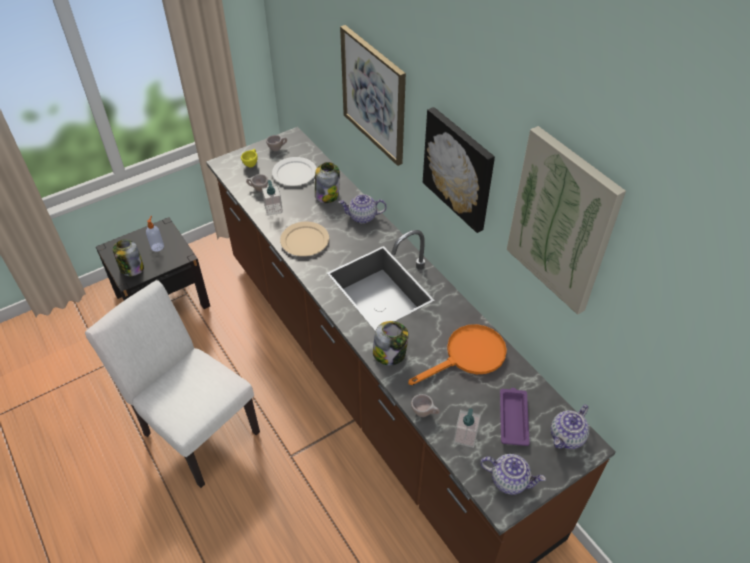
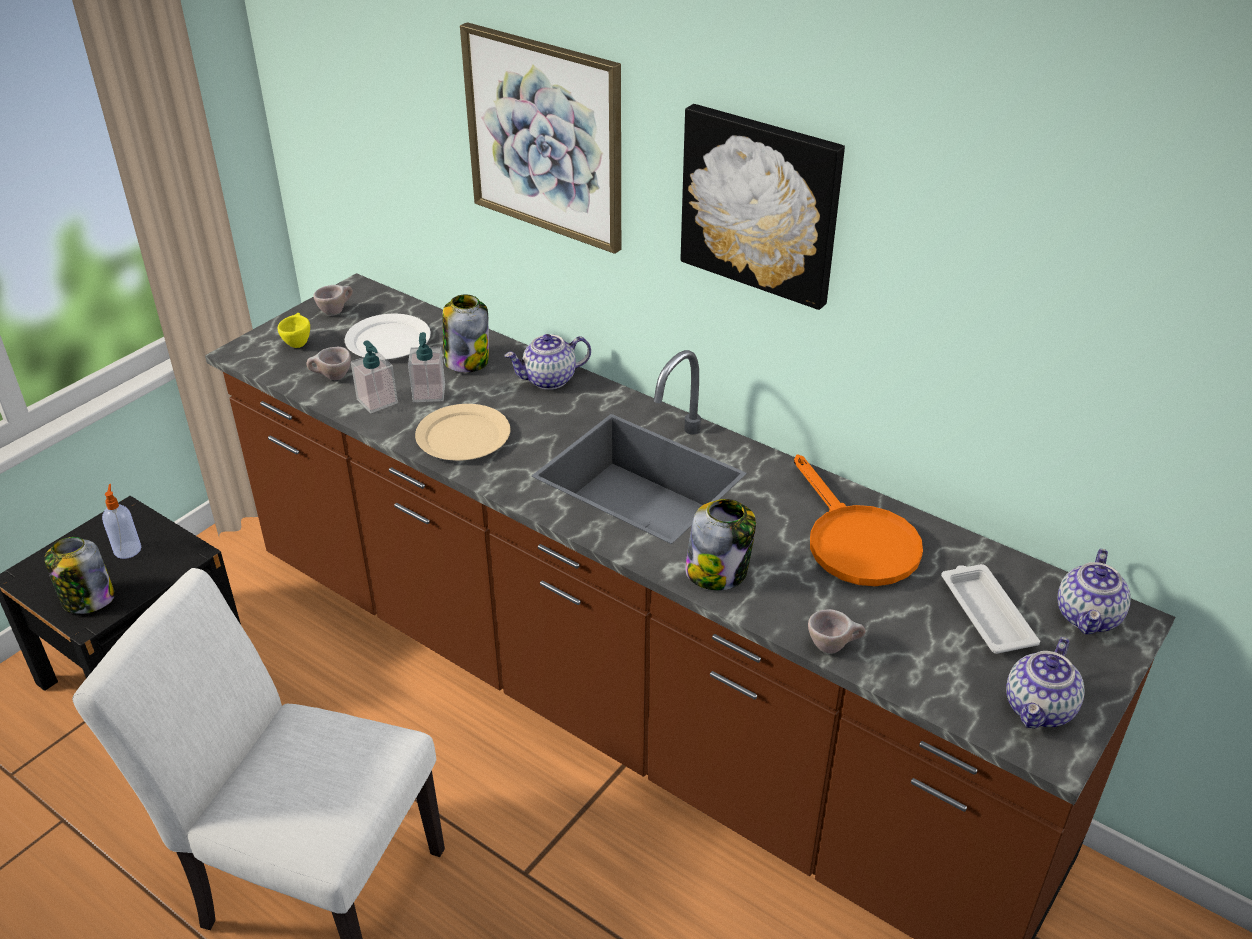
camera: 20 degrees left, 10 degrees down
(465, 436) = (925, 663): soap dispenser -> soap dispenser (429, 393)
(468, 356) = (854, 541): orange frying pan -> orange frying pan turned 120 degrees clockwise
(509, 480) = (1040, 709): teapot -> teapot turned 120 degrees clockwise
(513, 418) = (985, 613): purple tray -> white tray
(562, 222) = (1009, 212): picture -> none

